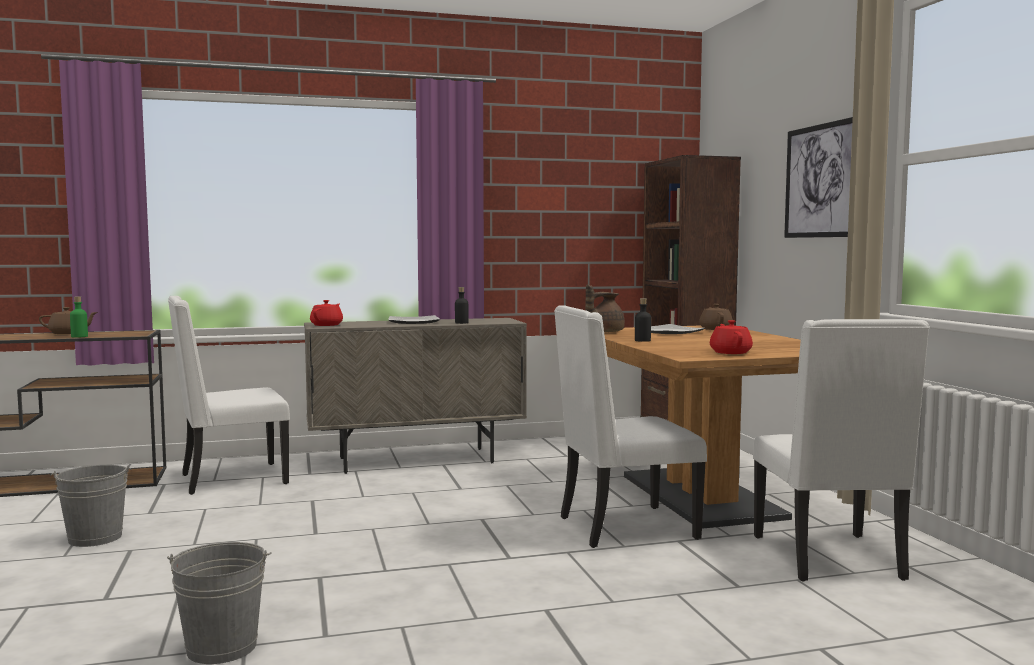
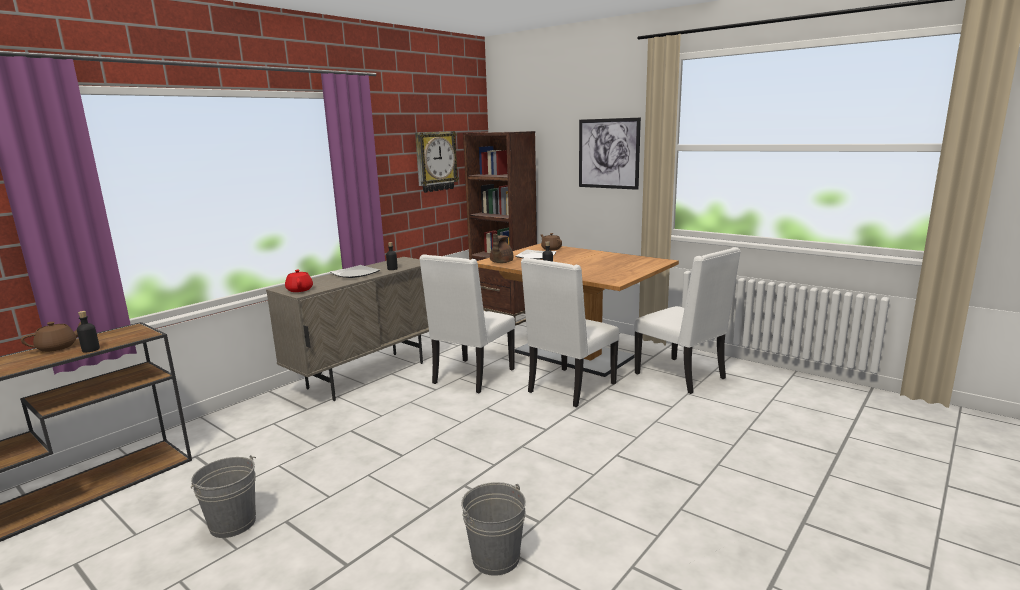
camera: 35 degrees left, 10 degrees up
(79, 336) = (91, 349): green bottle -> black bottle
(231, 479) = (250, 433): white chair -> white chair (472, 377)
(594, 200) = (435, 161): none -> wall clock
(730, 352) = (620, 272): red teapot -> none

